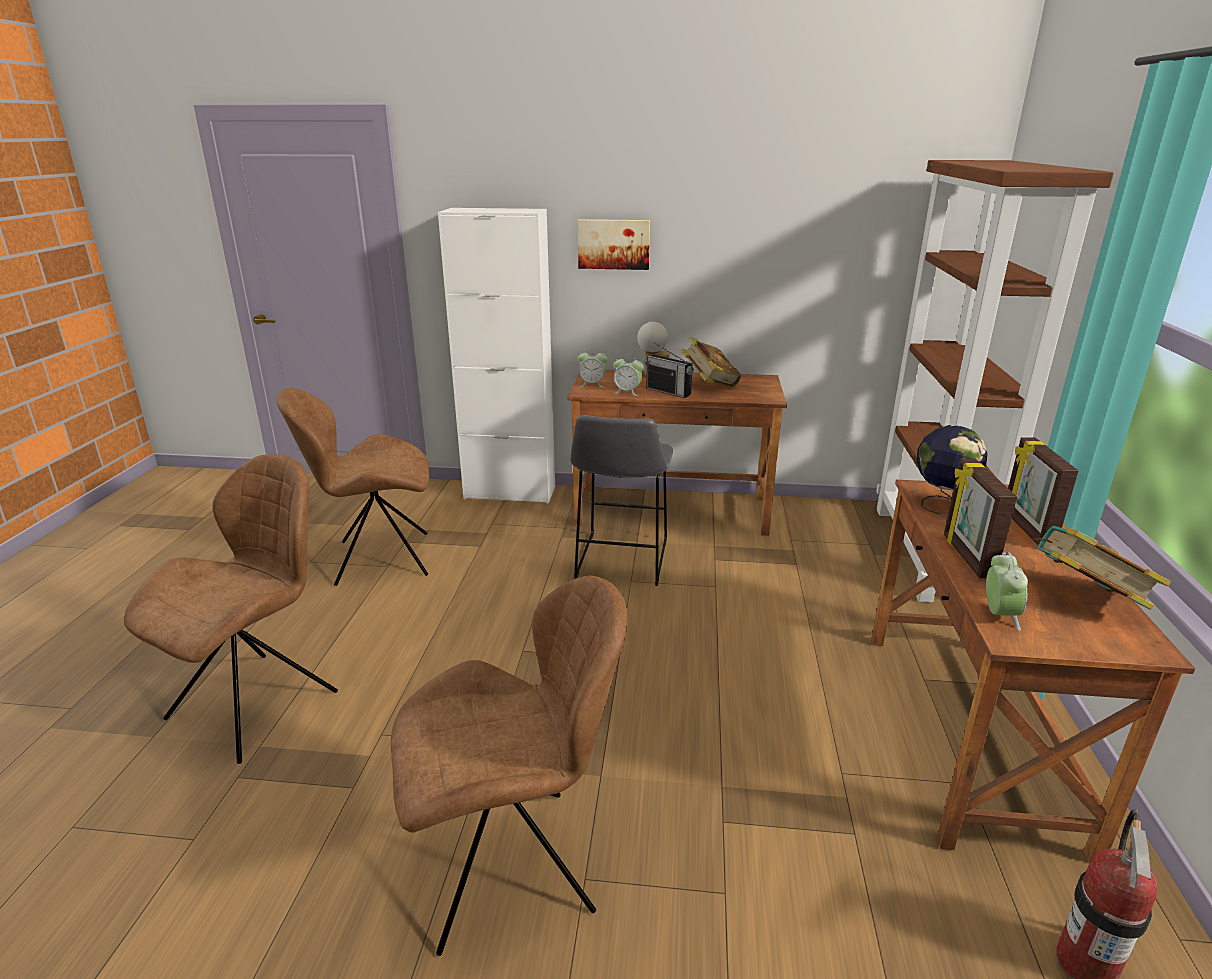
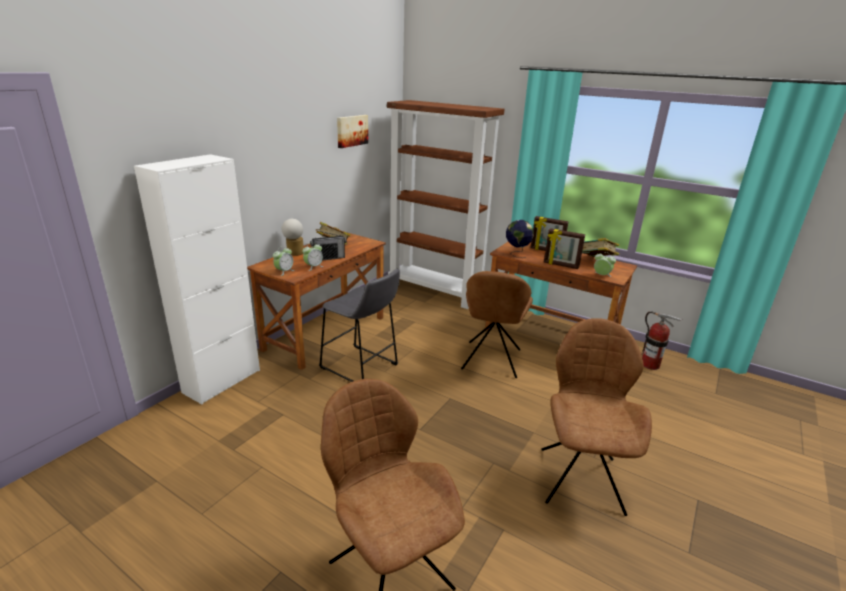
camera: 65 degrees left, 0 degrees up
(378, 559) = (244, 469): brown chair -> brown chair (491, 361)
(614, 244) = (253, 172): picture -> picture (351, 130)

